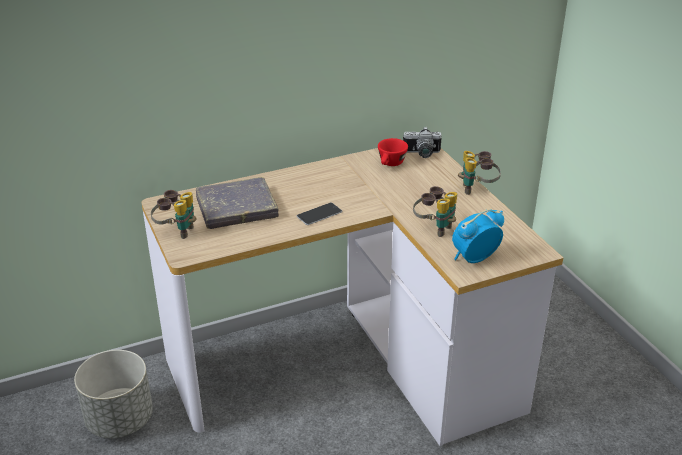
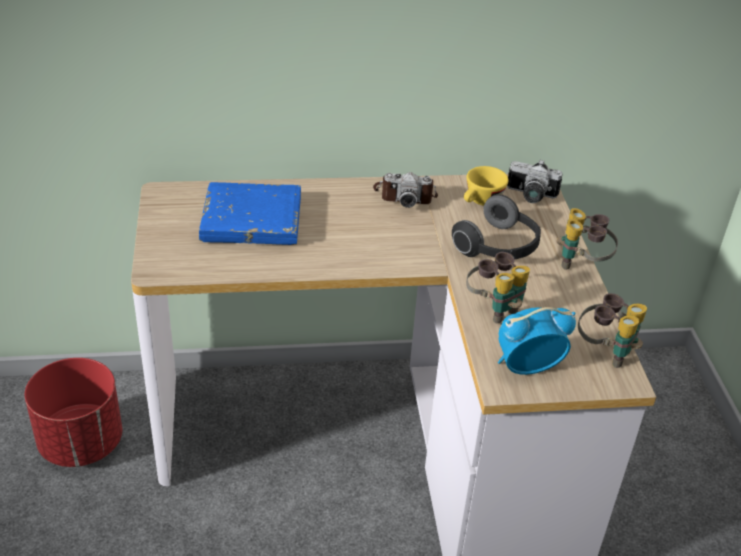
camera: 15 degrees right, 5 degrees up
(120, 419) = (82, 443): grey planter -> red planter
(176, 231) = (163, 235): binoculars -> binoculars (605, 352)
(236, 208) = (252, 220): grey book -> blue book
(319, 214) = (351, 252): phone -> none
(336, 170) = (405, 195): none -> camera
(390, 164) = (481, 202): red cup -> yellow cup
(417, 190) = (498, 248): none -> headphones

